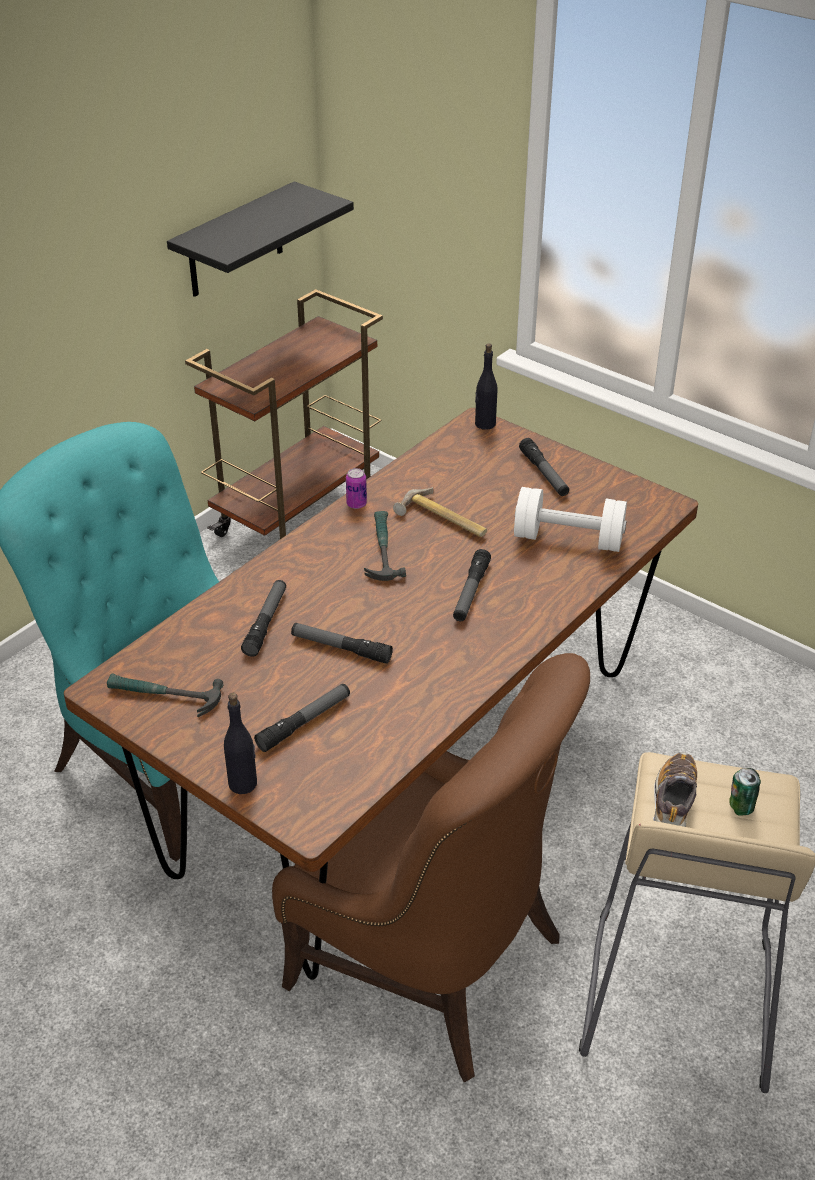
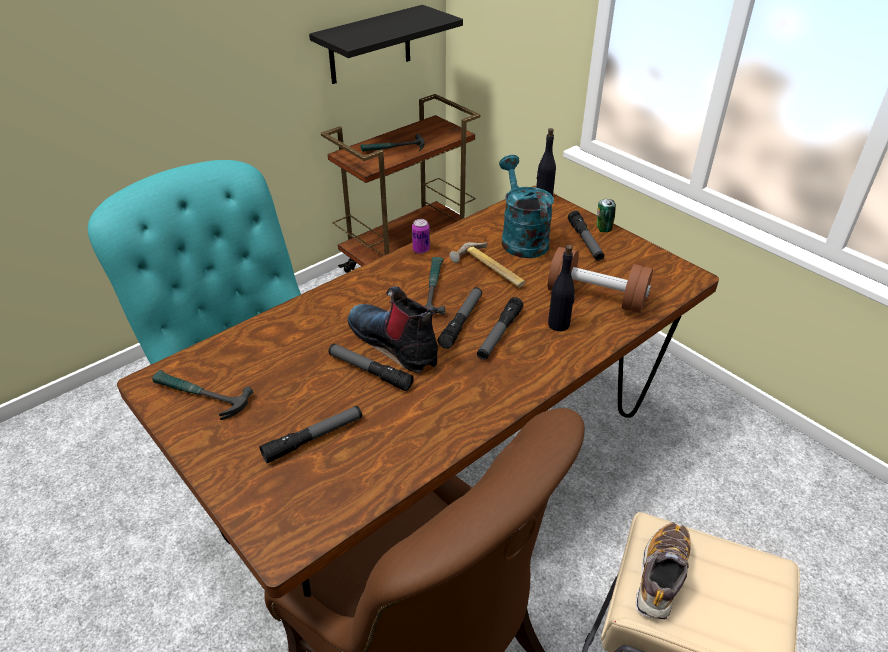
camera: 10 degrees right, 0 degrees up
(243, 783) = (236, 493): black bottle -> black bottle (559, 324)
(266, 623) = (312, 340): flashlight -> flashlight (461, 321)
(278, 371) = (393, 149): none -> hammer
(359, 615) = (395, 343): none -> boot
(469, 477) = (521, 238): none -> turquoise watering can
(568, 539) = (596, 297): white dumbbell -> brown dumbbell
(740, 808) = (733, 593): can -> can (603, 229)

